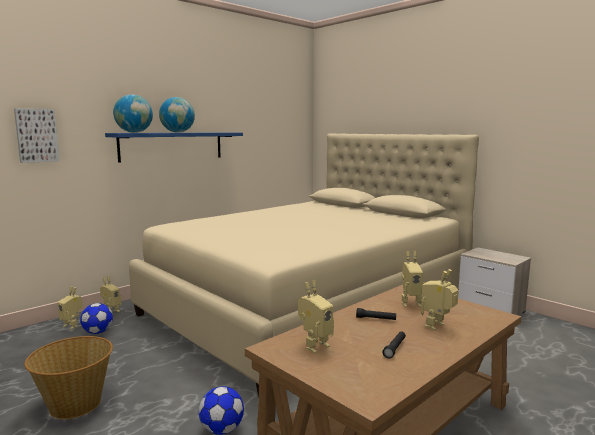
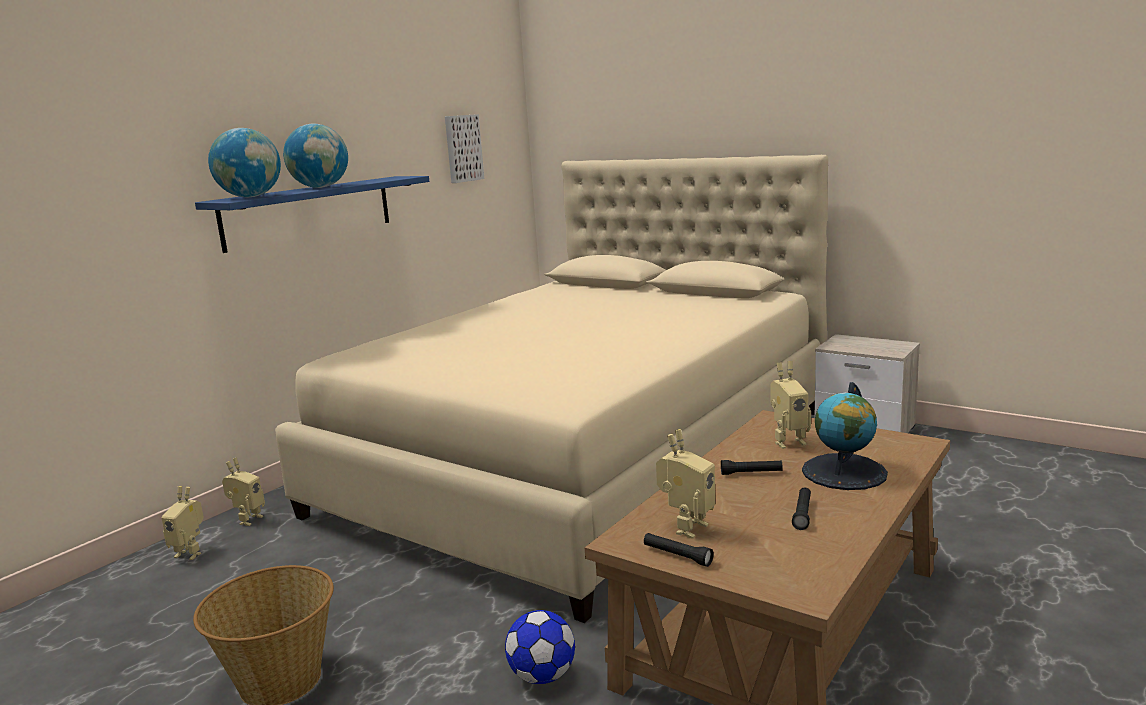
camera: 10 degrees left, 5 degrees up
(36, 135) = (78, 221): picture -> picture (462, 148)
(98, 332) = (245, 558): football -> none
(298, 362) = (677, 556): none -> black flashlight
(437, 326) = (844, 472): toy robot -> globe

